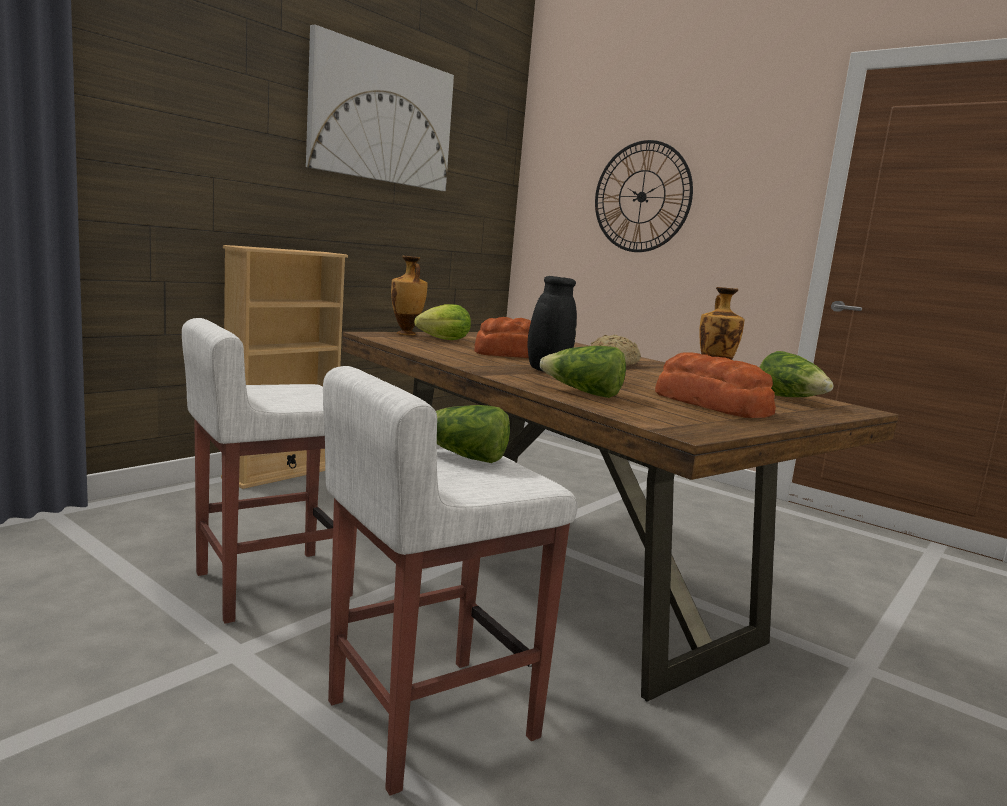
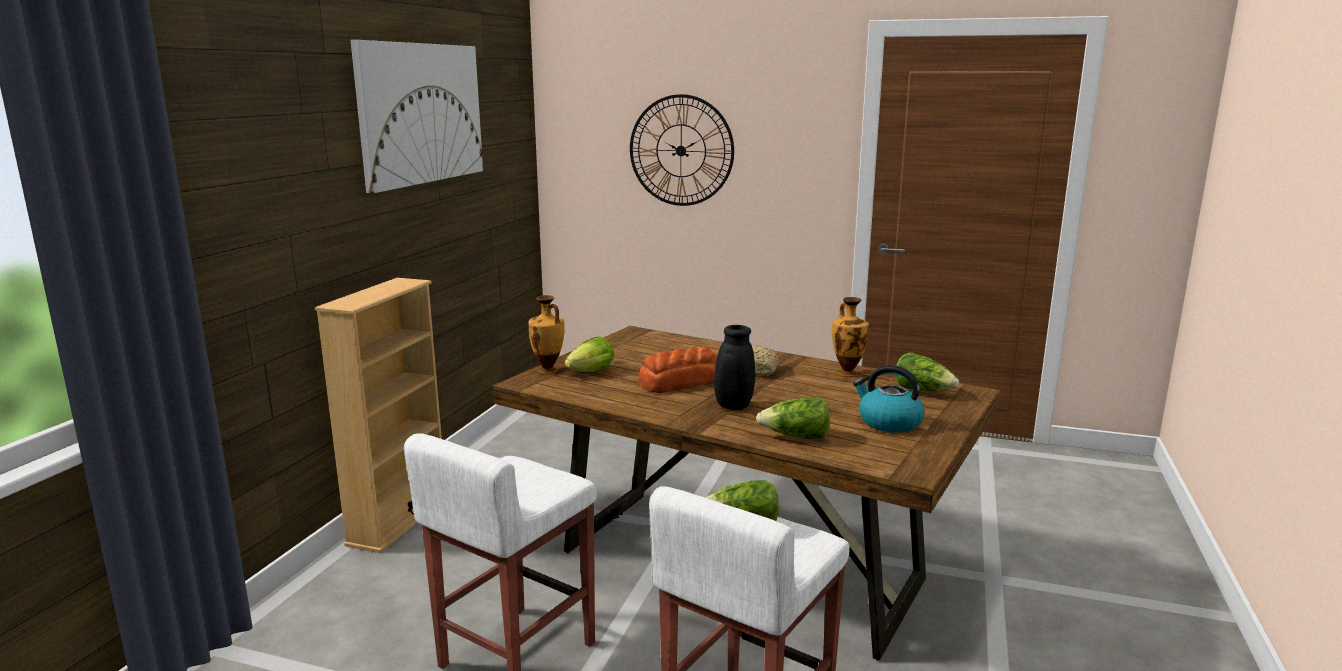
camera: 20 degrees left, 5 degrees up
(712, 405) = (888, 422): bread -> kettle

